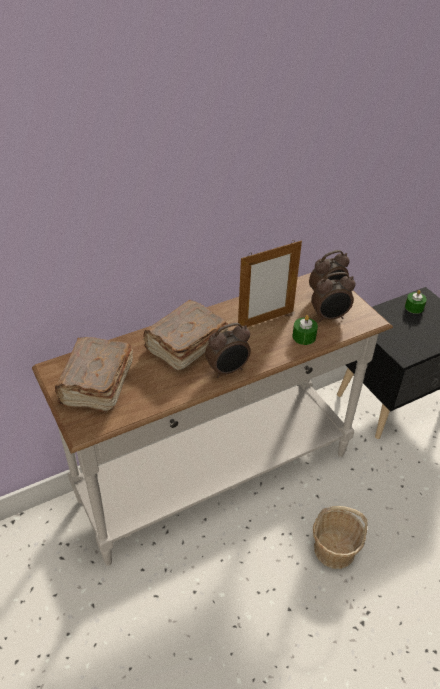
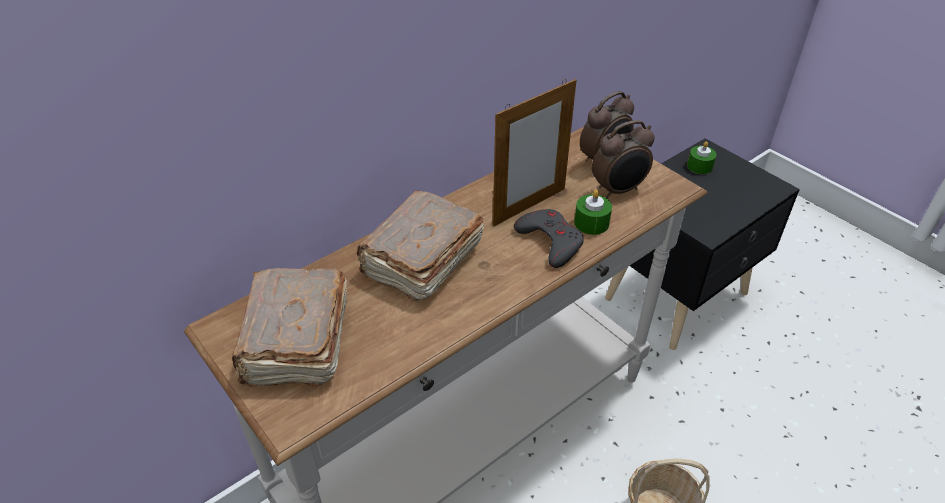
camera: 10 degrees left, 0 degrees up
(228, 370) = (496, 289): alarm clock -> none
(272, 345) = (550, 241): none -> grey game controller

